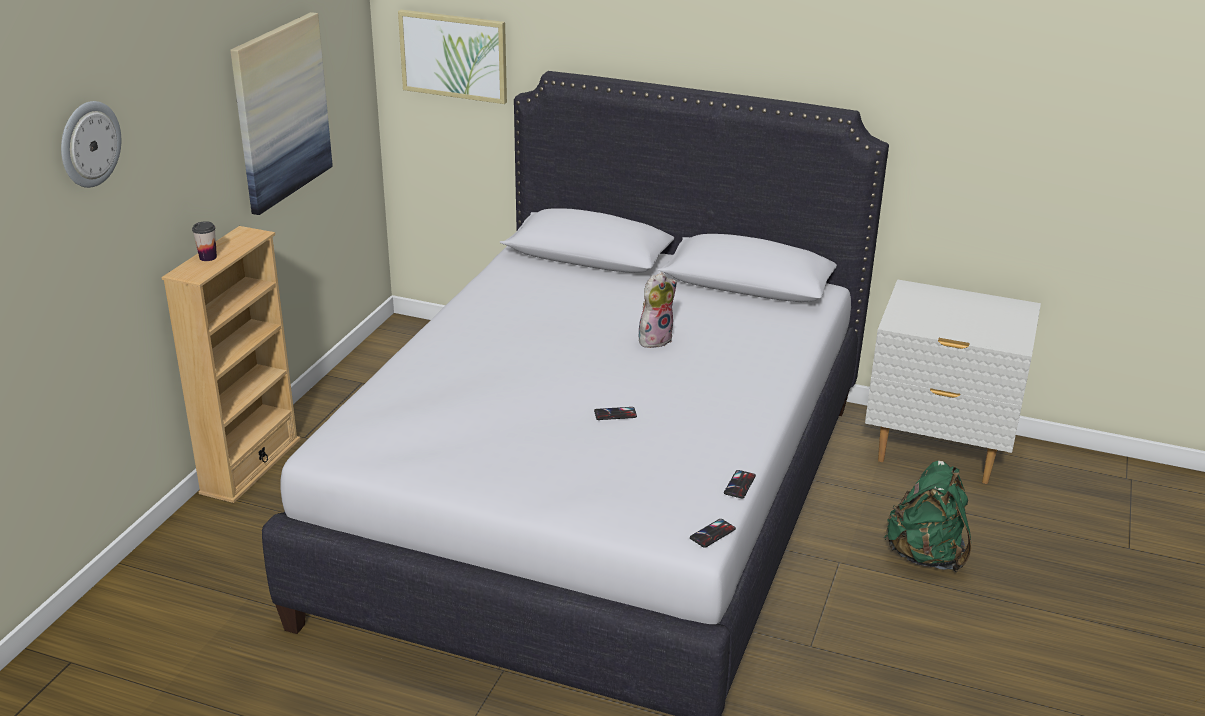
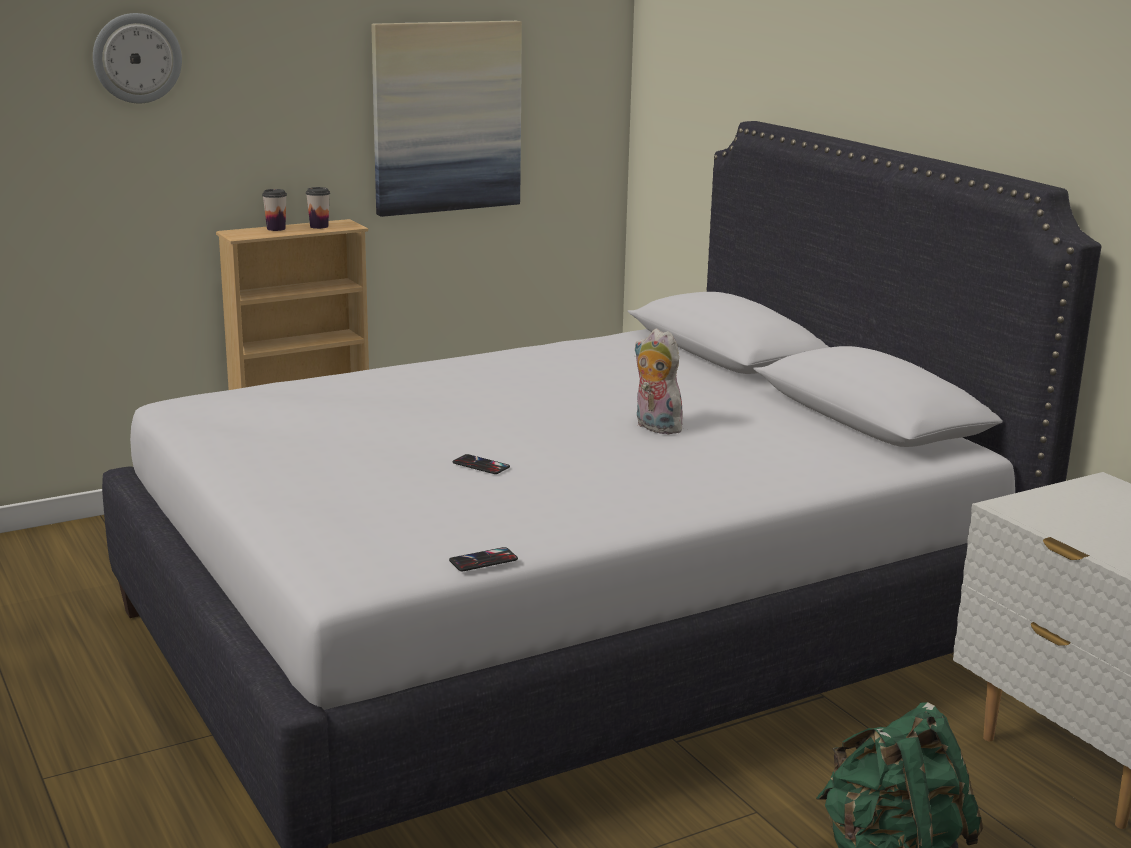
camera: 40 degrees right, 10 degrees down
(236, 243) = (319, 226): none -> cup
(454, 55) = (687, 104): picture -> none
(655, 339) = (654, 427): plush toy -> plush toy turned 135 degrees counterclockwise
(712, 533) = (364, 584): phone -> none

